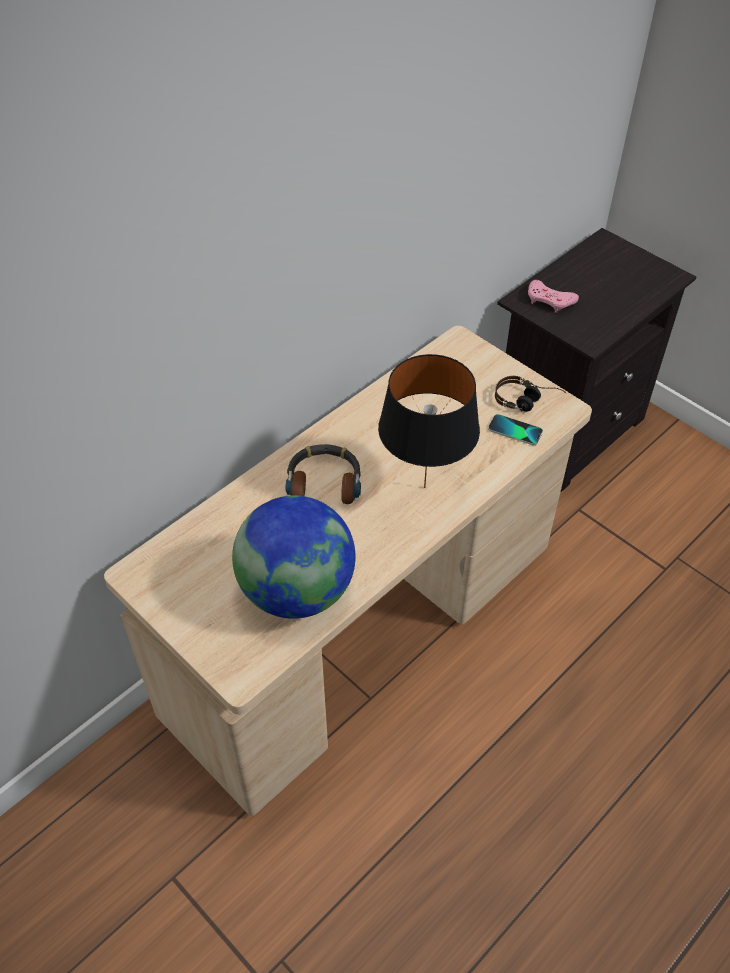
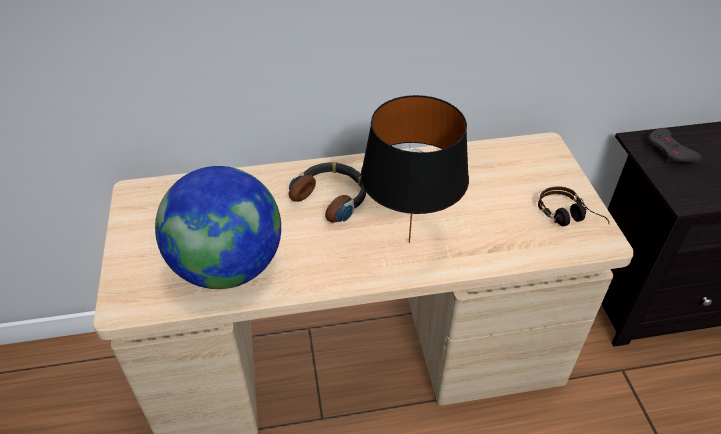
camera: 35 degrees right, 5 degrees down
(515, 431) = (536, 237): phone -> none
(550, 300) = (669, 151): pink game controller -> grey game controller

